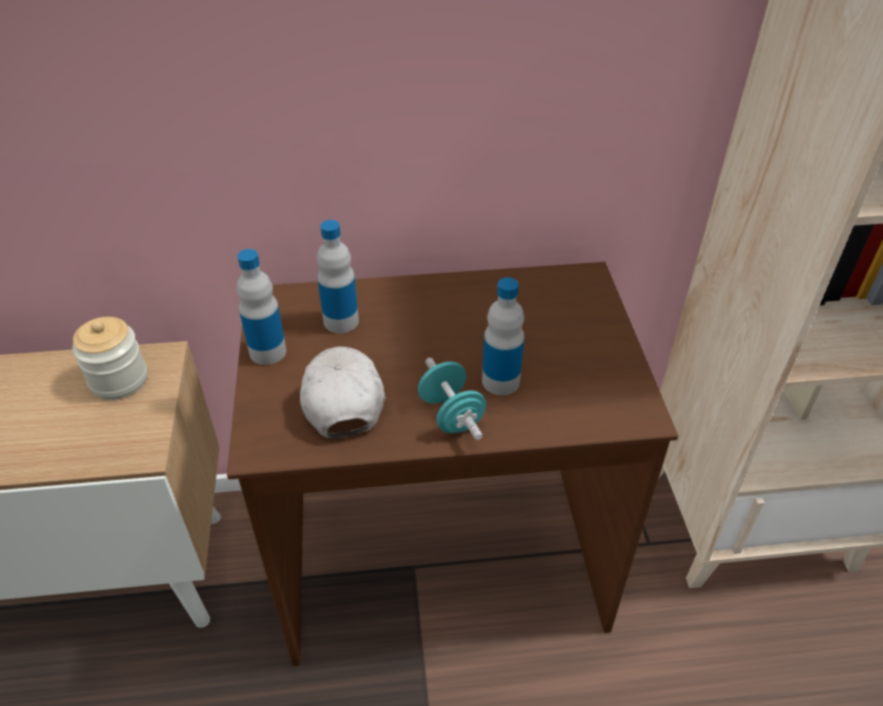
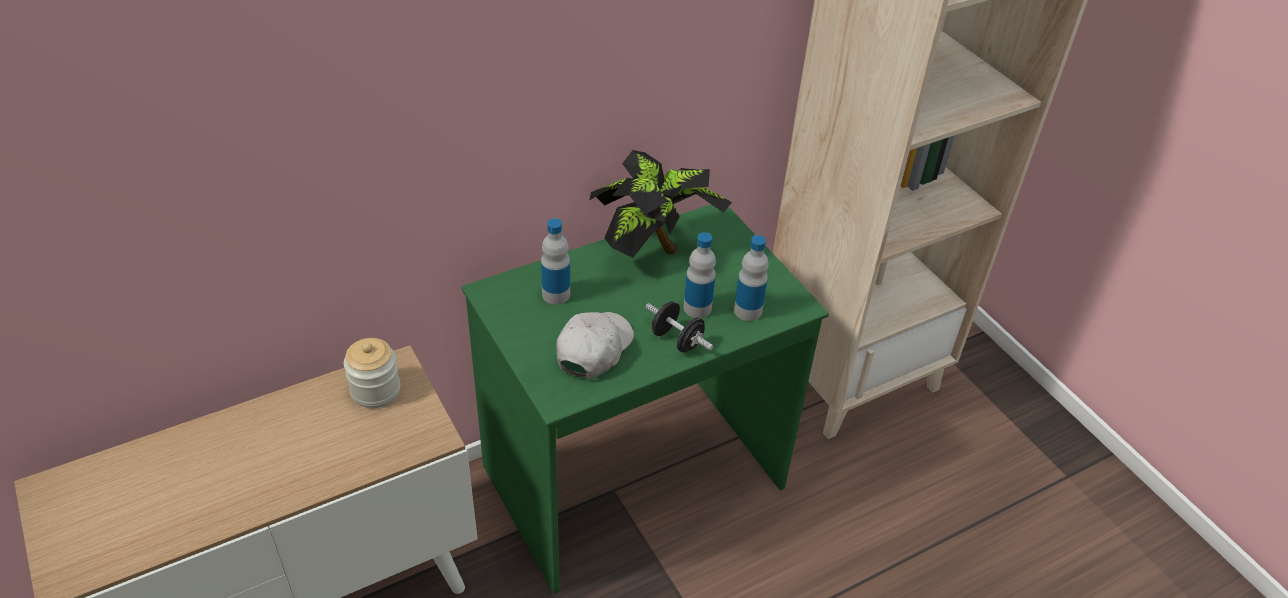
camera: 25 degrees left, 0 degrees up
(267, 352) = (516, 331): bottle -> bottle (748, 310)
(342, 397) = (593, 349): white cap -> white cap turned 60 degrees clockwise
(442, 562) = (634, 480): brown desk -> green desk
(451, 415) = (677, 340): turquoise dumbbell -> black dumbbell
(487, 299) = (654, 250): none -> potted plant

